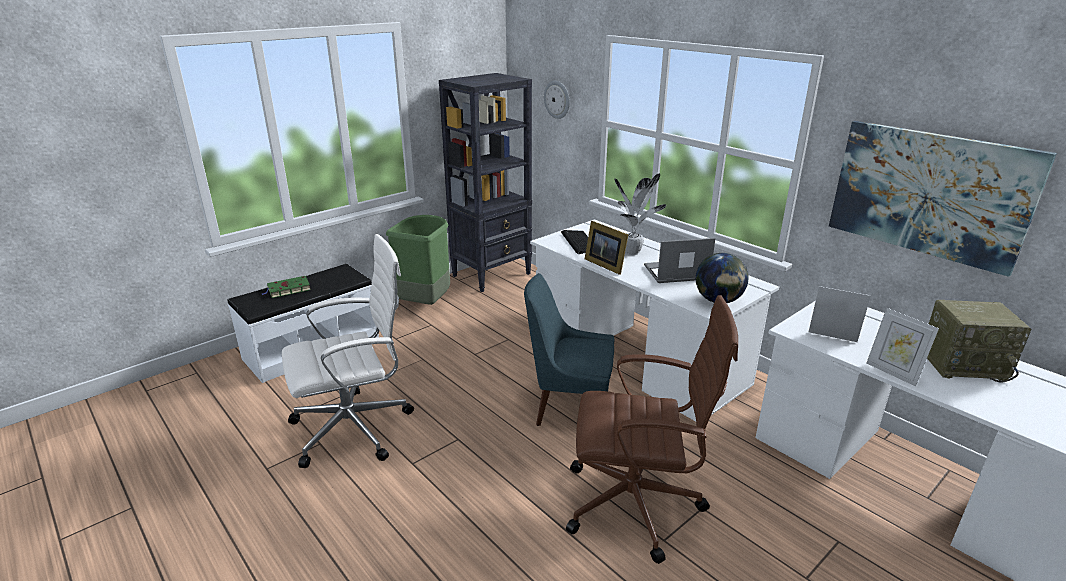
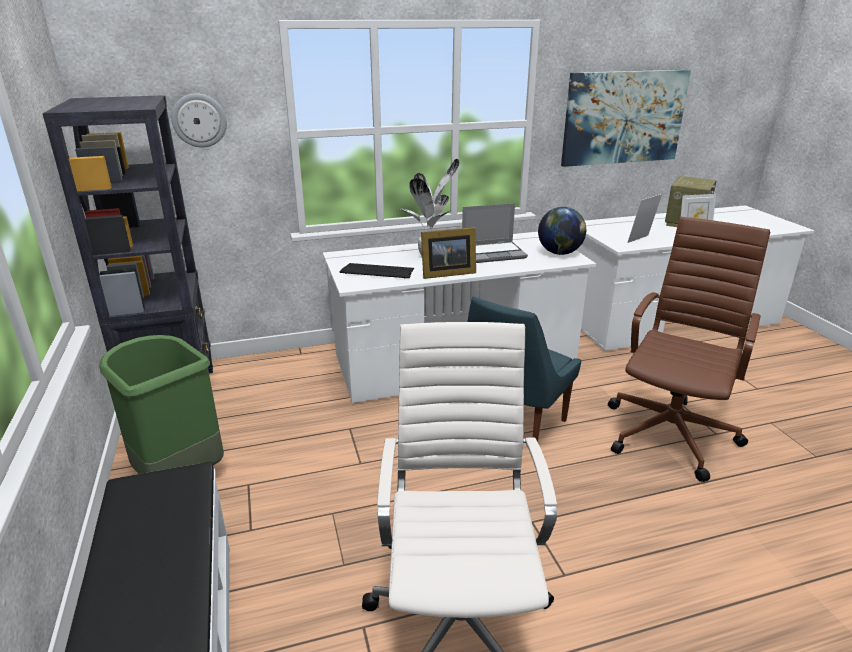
camera: 65 degrees left, 0 degrees up
(288, 289) = (133, 574): green book -> none
(675, 273) = (494, 253): laptop -> laptop turned 120 degrees counterclockwise

